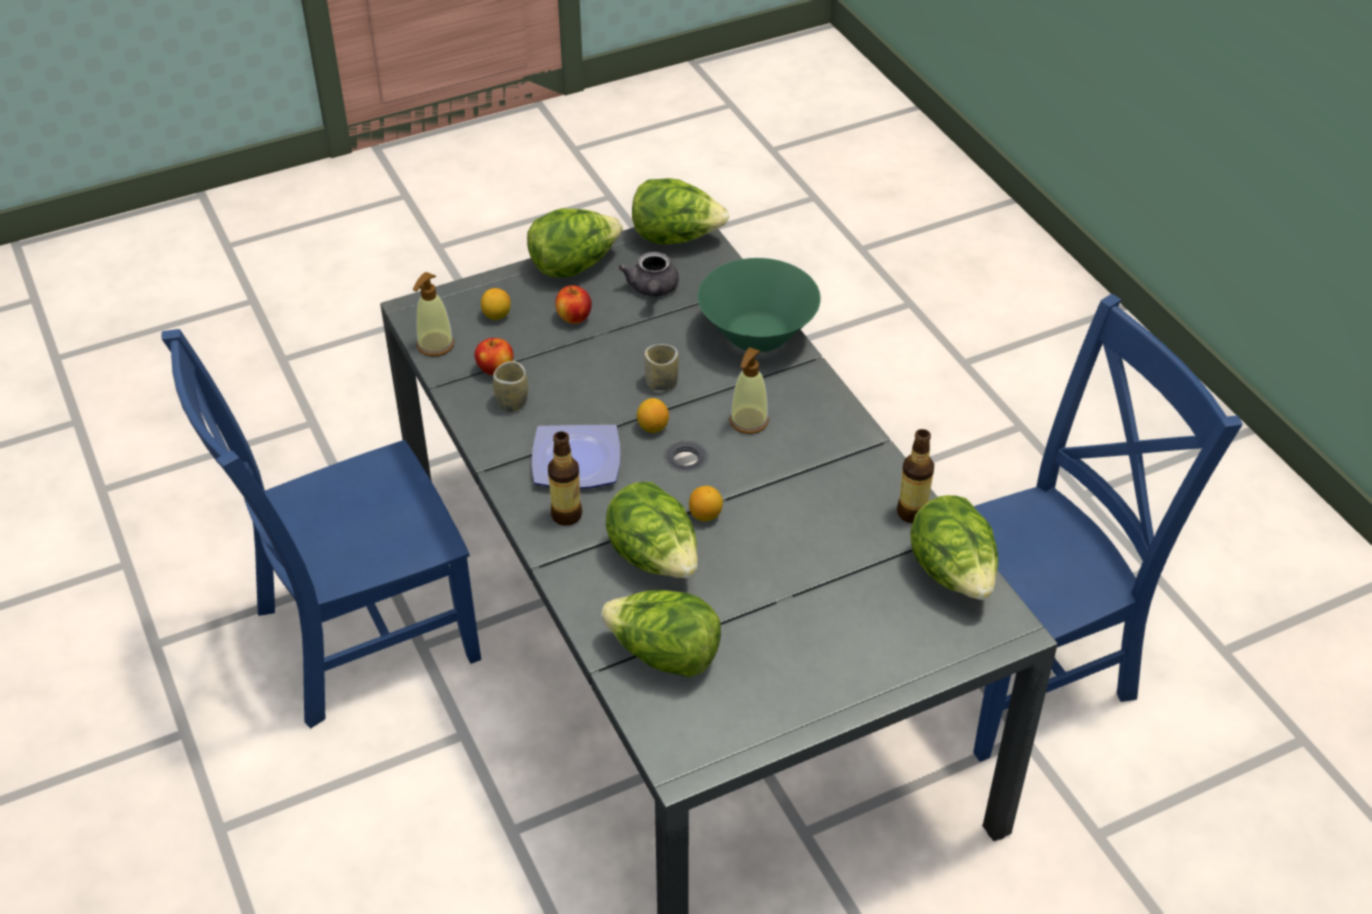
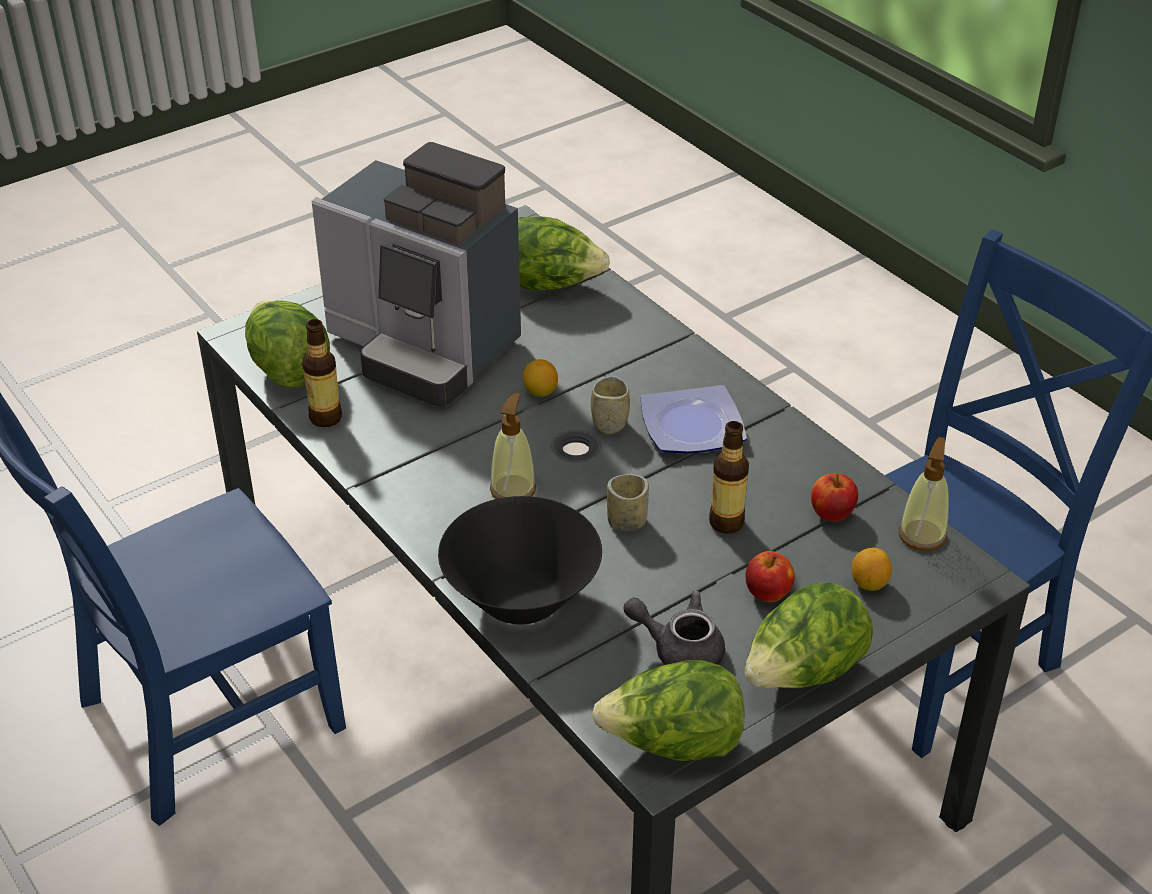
camera: 170 degrees right, 5 degrees down
(512, 402) = (792, 478): cup -> cup (610, 423)
(566, 515) = (681, 377): bottle -> bottle (726, 523)
(652, 290) = (679, 649): grey teapot -> grey teapot turned 60 degrees counterclockwise
(652, 427) = (621, 470): lemon -> none
(655, 559) = (581, 351): lettuce -> none
(757, 335) = (521, 599): green bowl -> black bowl
(813, 584) = (424, 348): none -> coffee machine

